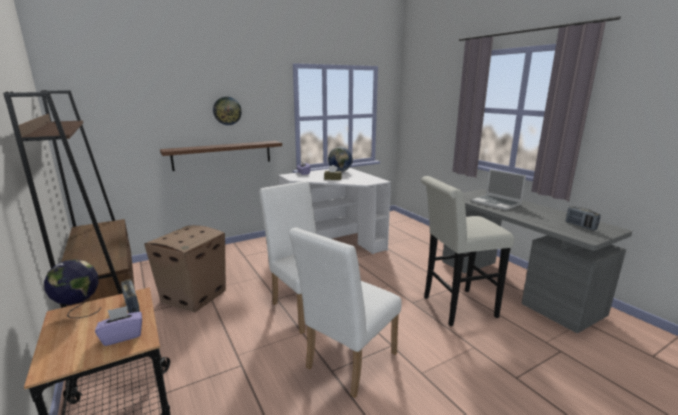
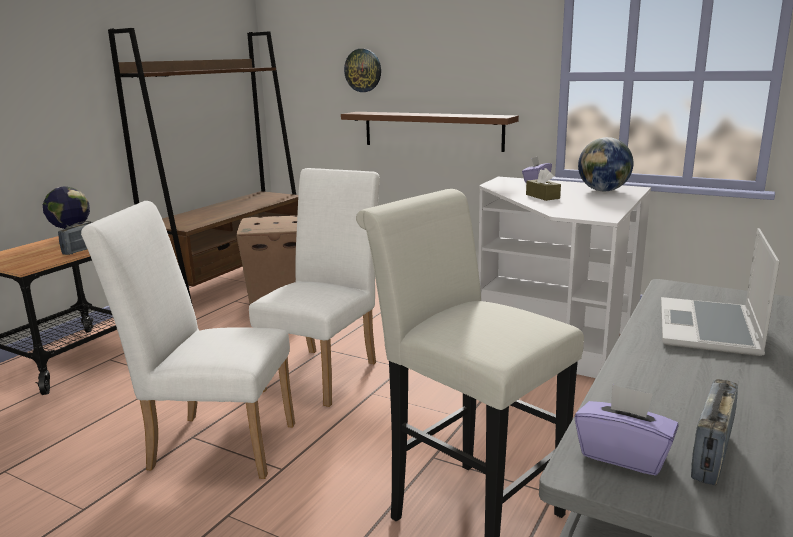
camera: 60 degrees right, 0 degrees up
(122, 336) = (33, 261): purple tissue box -> purple tissue box (623, 455)
(227, 111) = (444, 59): wall clock -> wall clock (363, 70)

